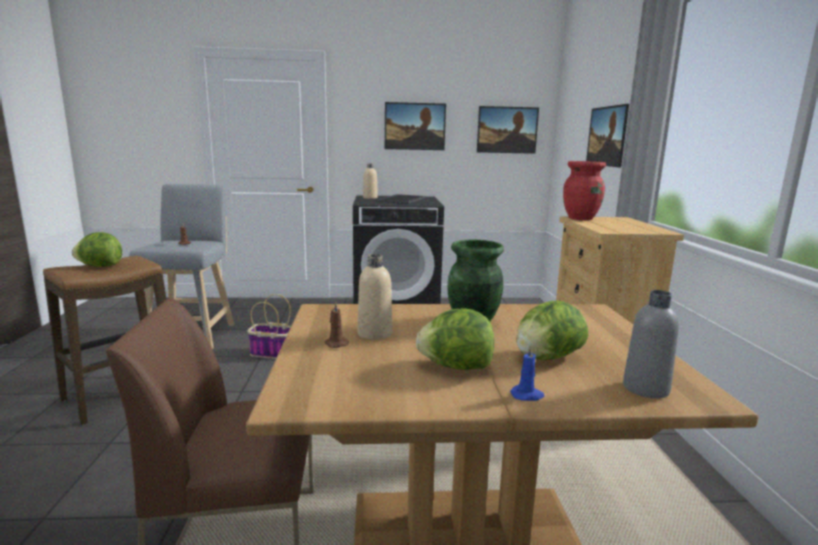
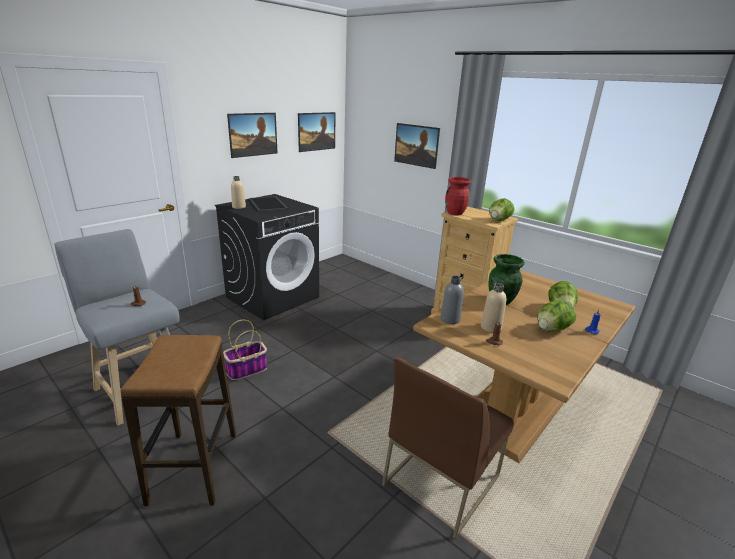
camera: 45 degrees left, 10 degrees up
(100, 266) = (170, 360): lettuce -> lettuce (499, 220)
(645, 388) = (604, 309): grey bottle -> grey bottle (450, 319)

